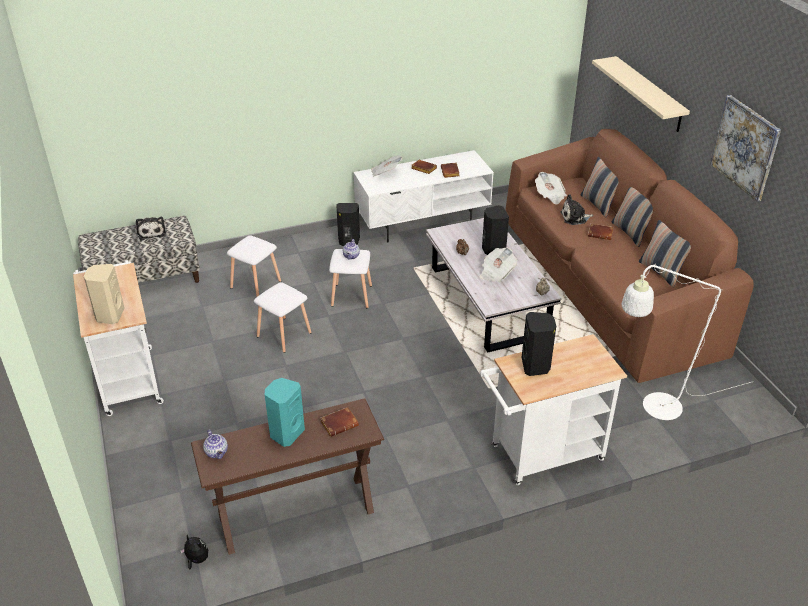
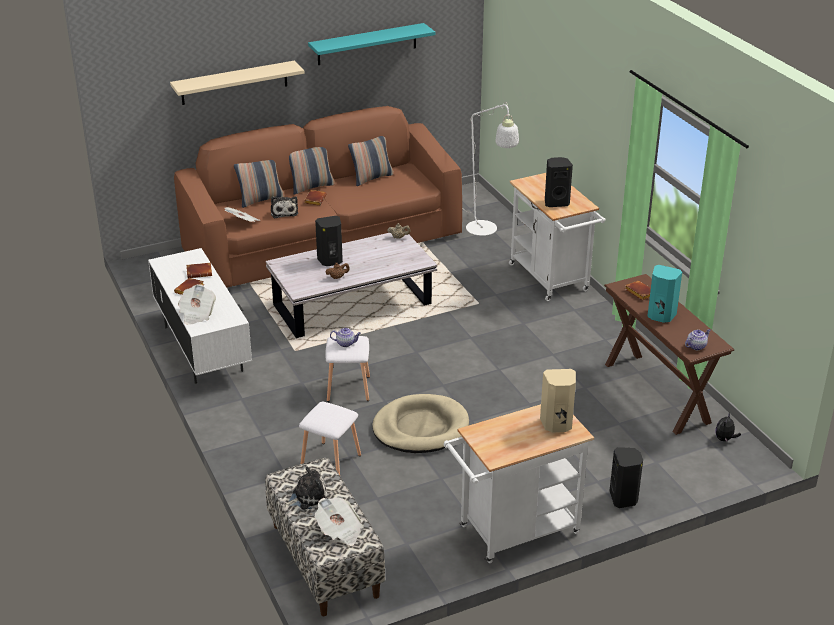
camera: 95 degrees left, 5 degrees down
(284, 334) = (420, 428): white stool -> beige dog bed
(348, 241) = (240, 399): black speaker -> black speaker (624, 498)
(496, 273) = (370, 259): newspaper -> newspaper (340, 531)
(745, 147) = (367, 44): picture -> turquoise shelf

